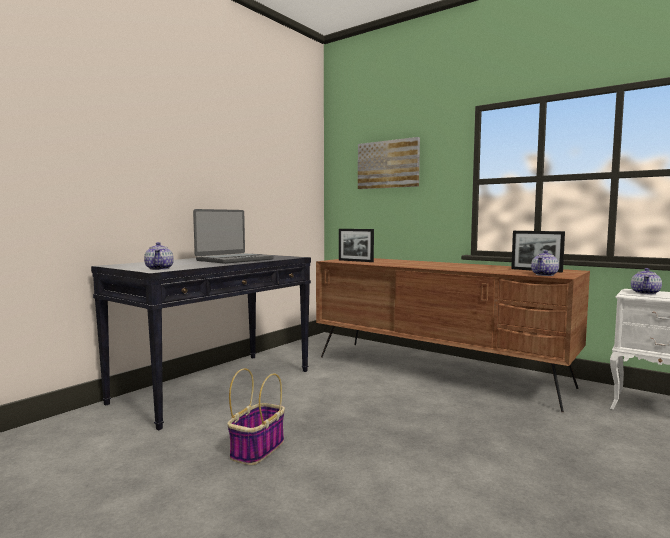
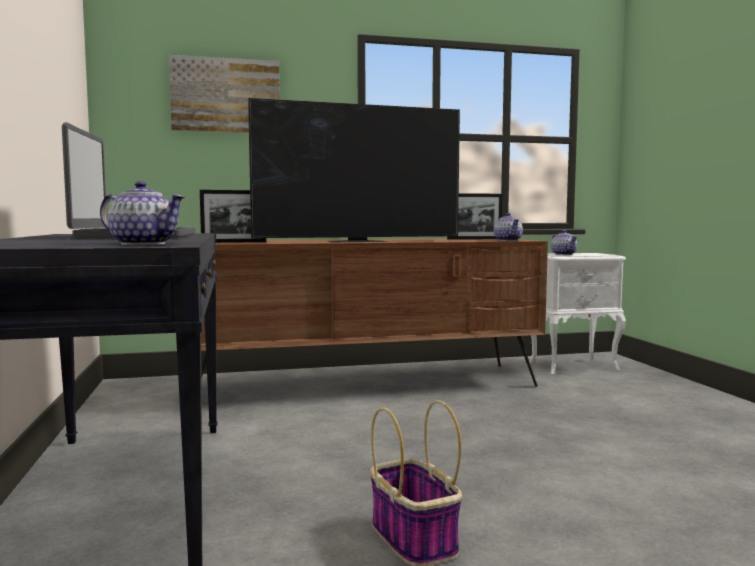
camera: 50 degrees left, 0 degrees up
(426, 266) = (358, 241): none -> television

